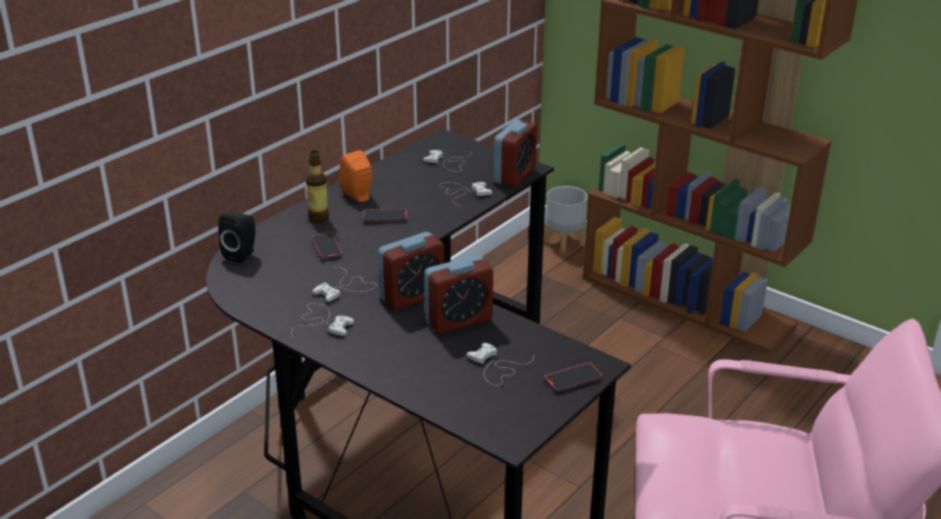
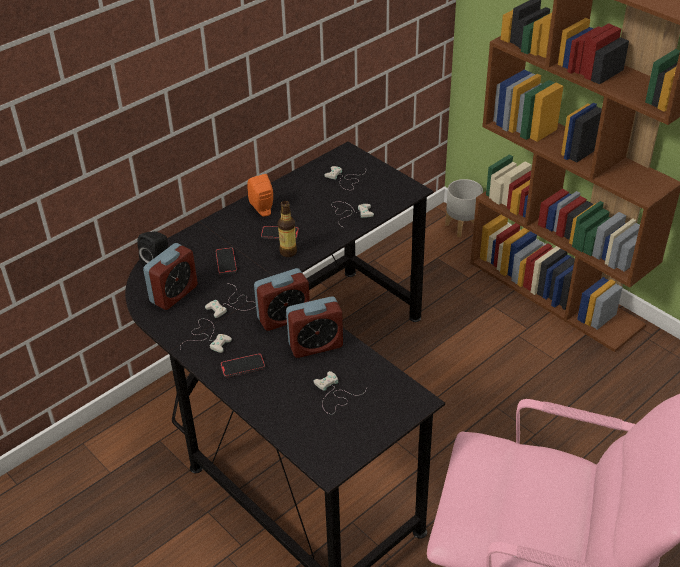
camera: 10 degrees right, 10 degrees up
(318, 218) = (226, 230): bottle -> bottle (288, 252)
(514, 175) = (397, 197): alarm clock -> alarm clock (174, 294)
(573, 379) = (393, 413): phone -> phone (243, 367)

